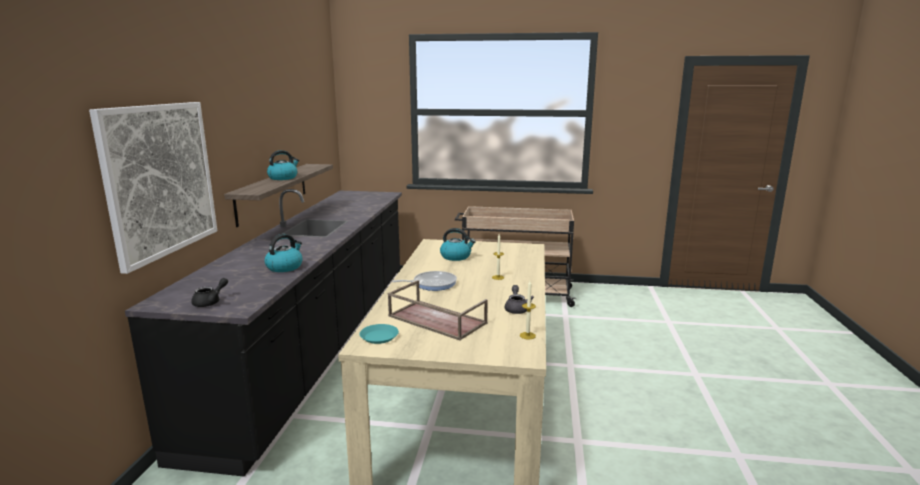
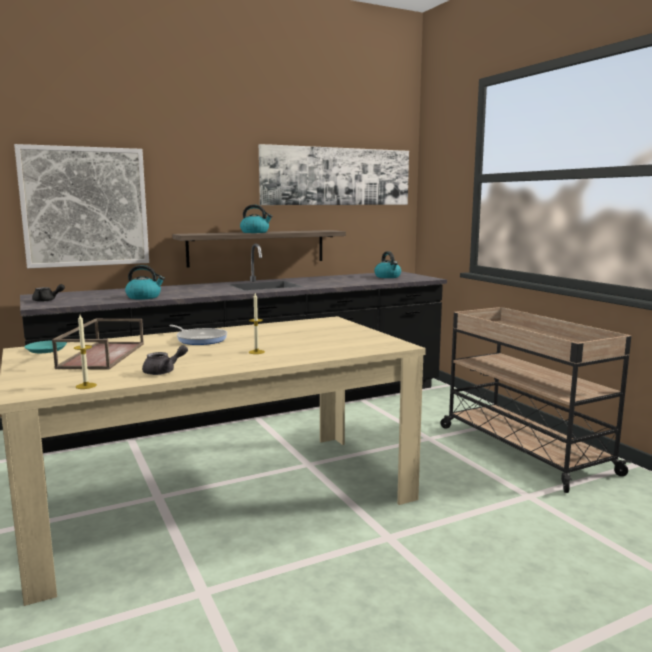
camera: 55 degrees right, 5 degrees down
(304, 113) = (337, 176): none -> picture
(456, 257) = (299, 332): kettle -> kettle (388, 277)

